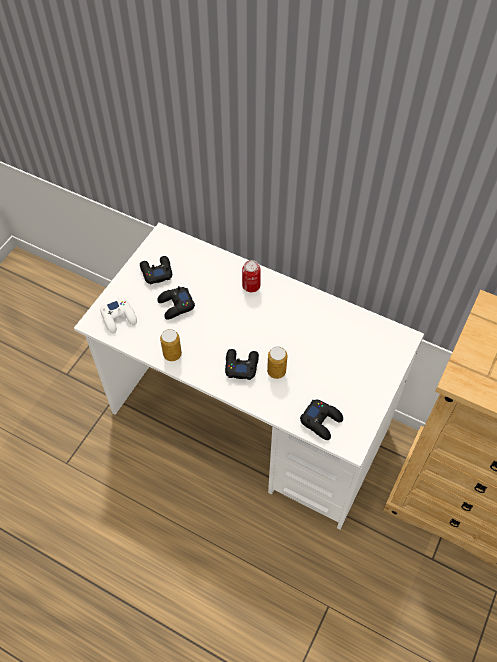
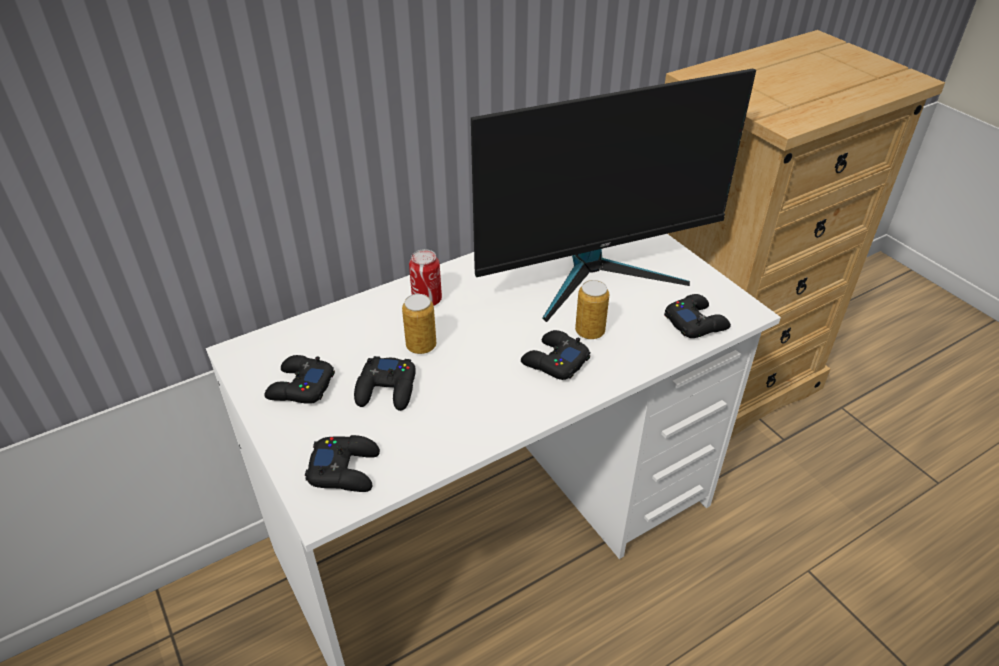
camera: 60 degrees left, 15 degrees down
(119, 318) = (345, 469): white game controller -> black game controller
(172, 354) = (476, 429): can -> can (421, 346)
(332, 354) = (598, 273): none -> monitor

